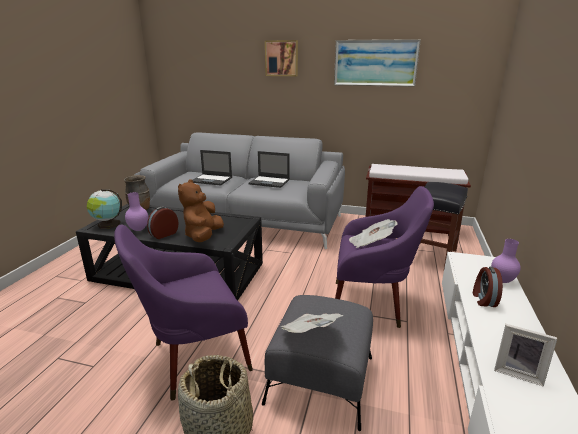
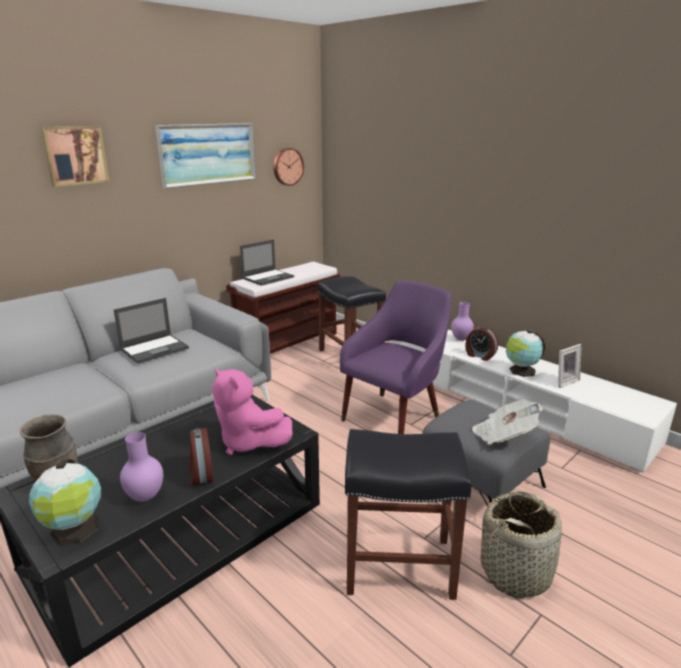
camera: 60 degrees left, 0 degrees up
(194, 359) = (397, 565): purple armchair -> black stool
(203, 236) = (248, 442): brown plush toy -> pink plush toy
(212, 180) = (60, 385): laptop -> laptop (268, 277)
(370, 244) = (387, 354): newspaper -> none
(455, 79) = (287, 166): none -> wall clock
(492, 333) = (521, 371): none -> globe

